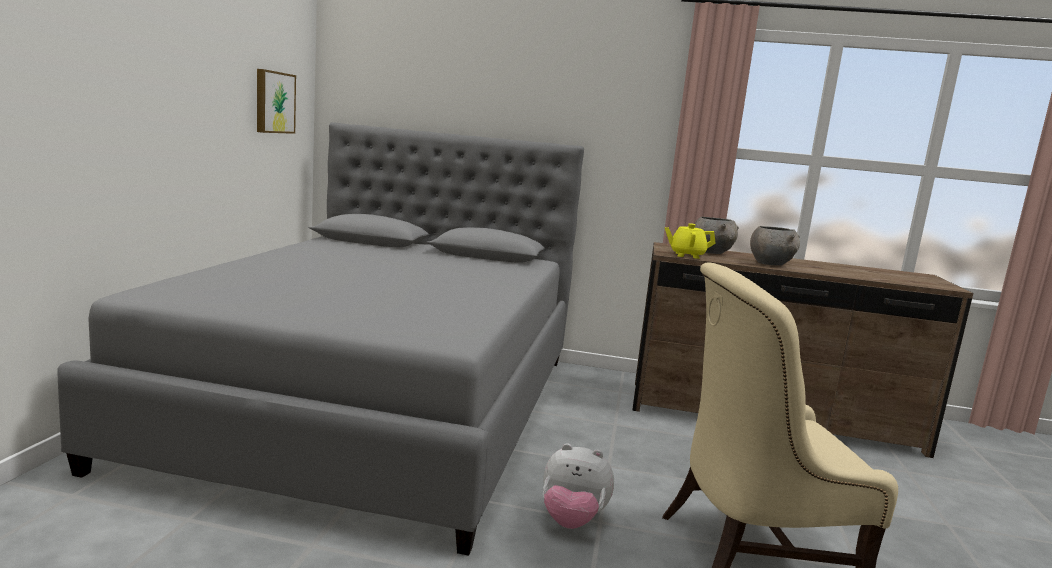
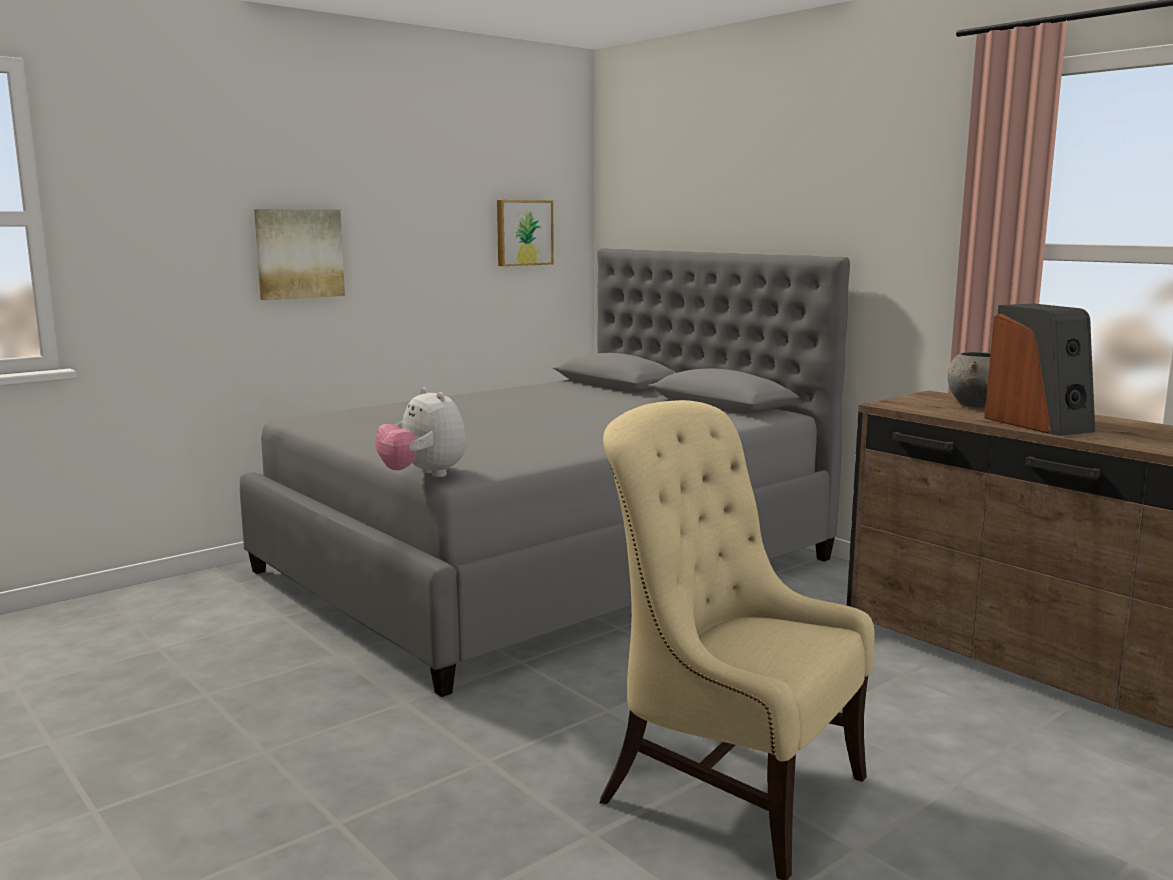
camera: 40 degrees right, 0 degrees up
(98, 104) = (299, 253): none -> picture
(572, 521) = (580, 701): plush toy -> plush toy (423, 475)
(686, 255) = (914, 407): yellow teapot -> none
(770, 264) = (1039, 424): grey bowl -> speaker

